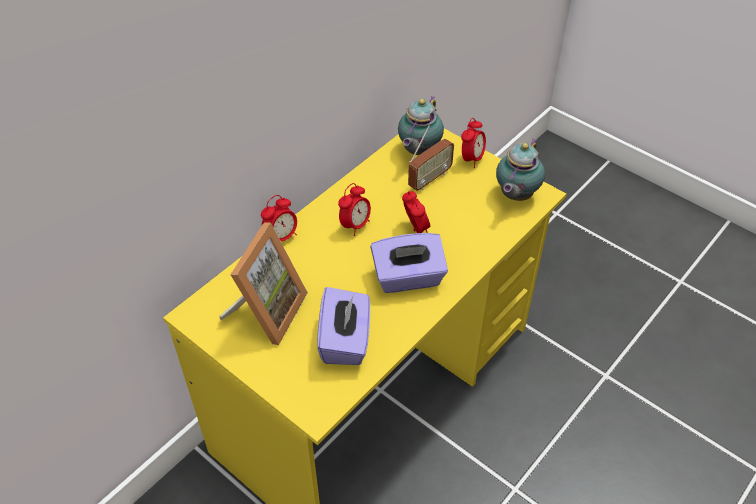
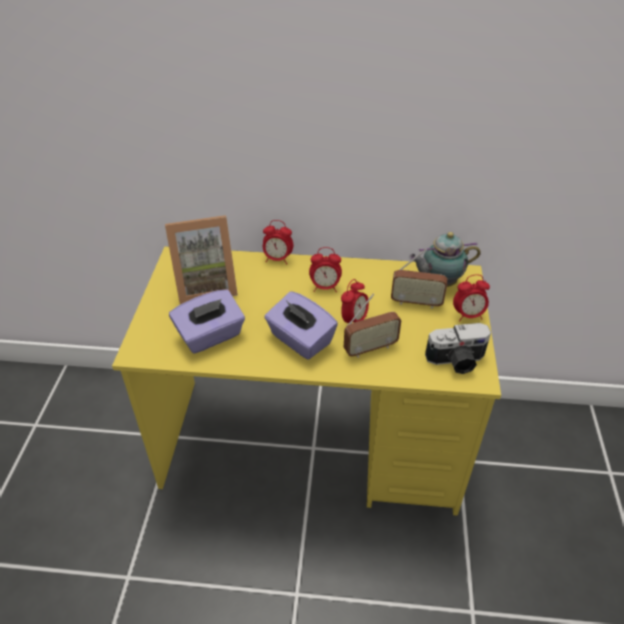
camera: 55 degrees right, 5 degrees down
(458, 238) = (370, 348): none -> radio
(515, 196) = (457, 361): teapot -> camera

